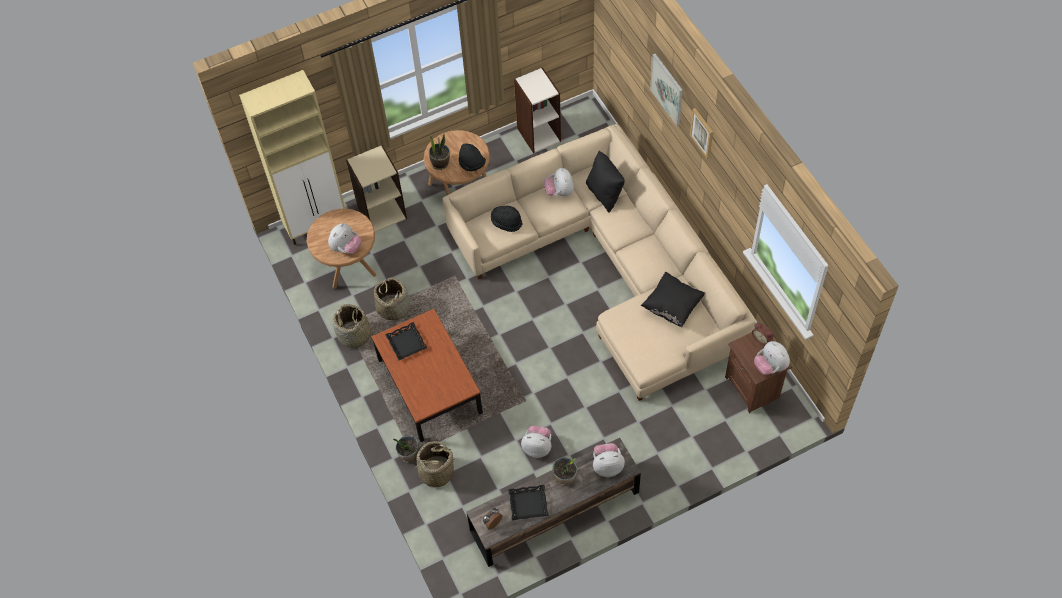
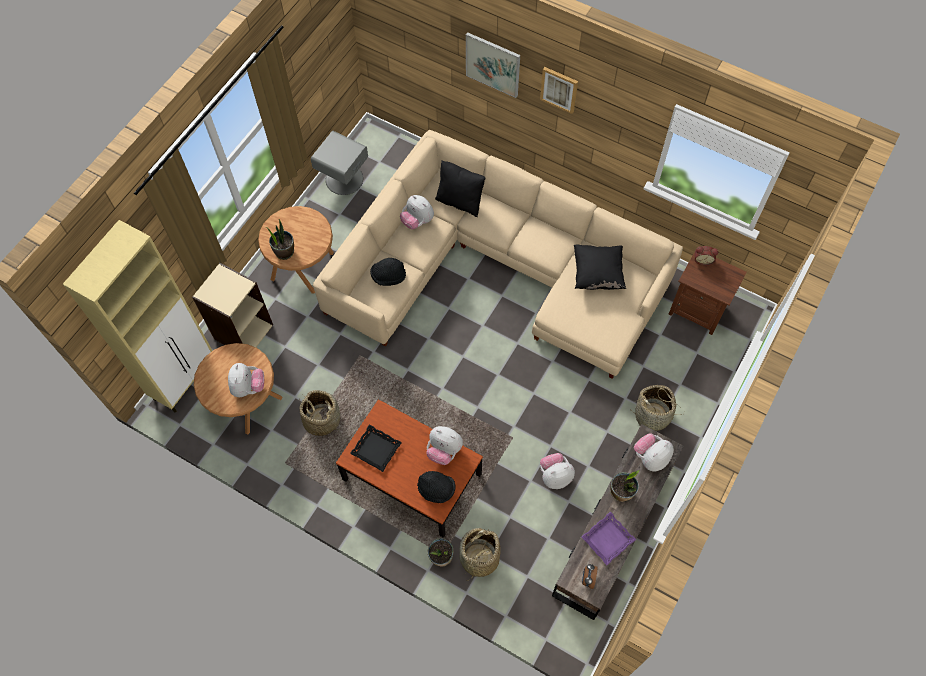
camera: 35 degrees left, 5 degrees up
(354, 335) = (302, 469): basket -> basket (653, 415)
(472, 164) = (316, 237): black hat -> black hat (436, 489)
(528, 504) = (608, 539): black tray -> purple tray
(538, 134) = (344, 179): bookcase -> grey nightstand
(770, 366) = (729, 281): plush toy -> plush toy (444, 450)

